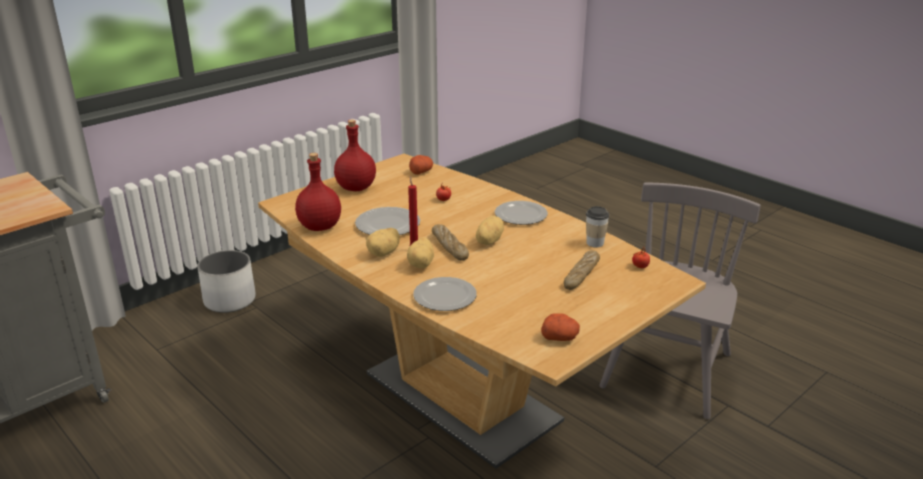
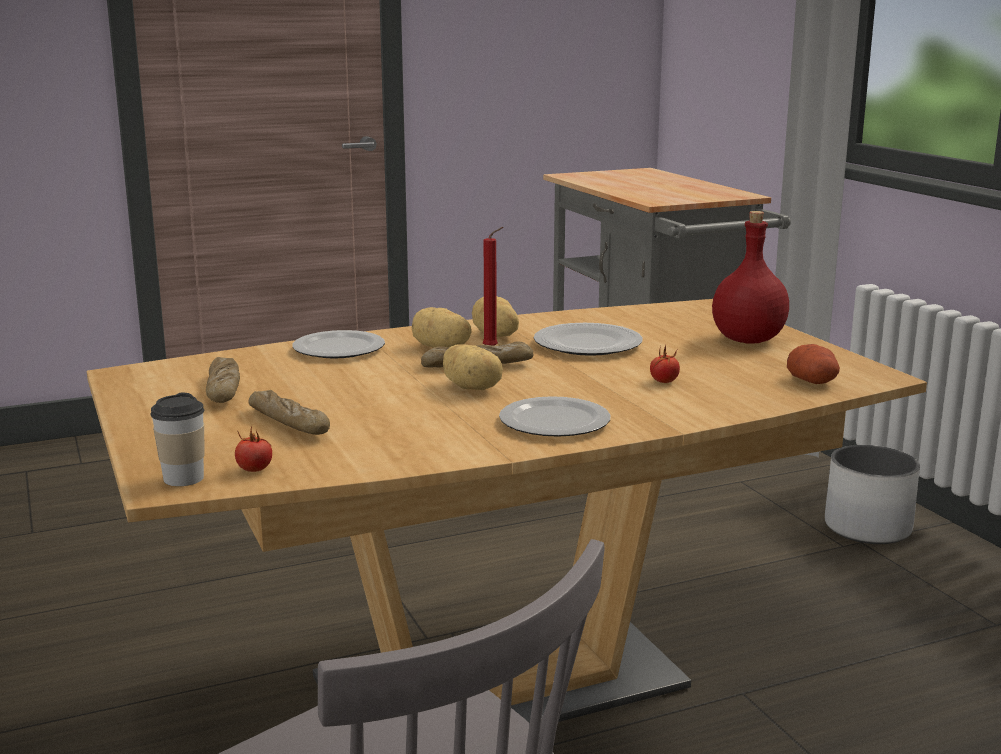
camera: 110 degrees right, 10 degrees down
(319, 227) = (608, 316): red bottle -> none
(551, 310) = (223, 390): none -> bread
(560, 337) = (157, 384): potato -> none
(595, 243) = (383, 455): cup -> cup (183, 478)

